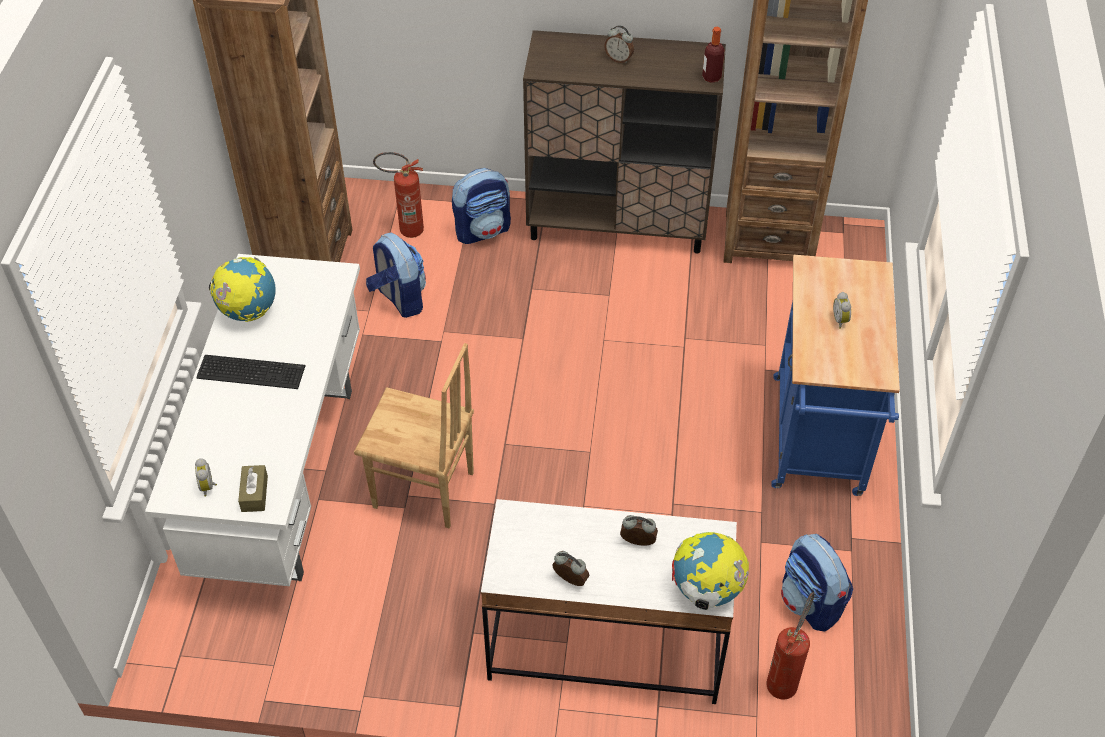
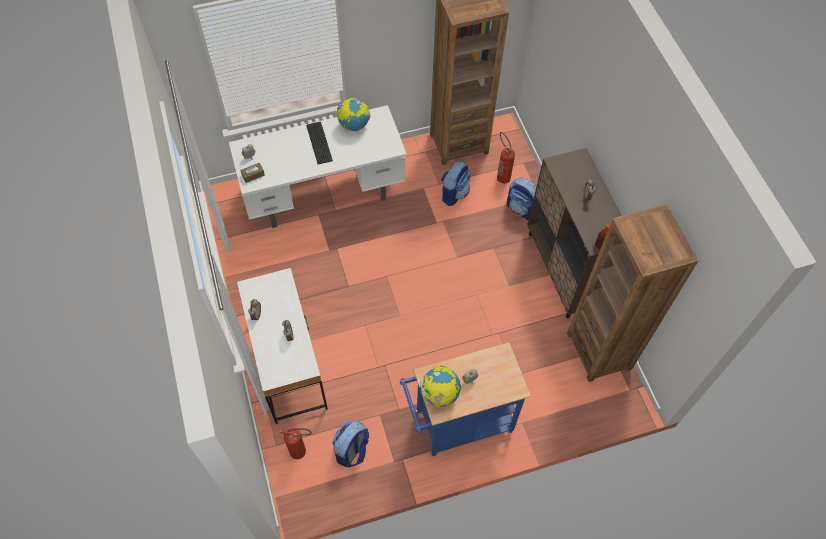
camera: 65 degrees right, 10 degrees up
(424, 491) = (341, 254): brown chair -> none
(706, 590) = (274, 374): globe -> globe (439, 394)

